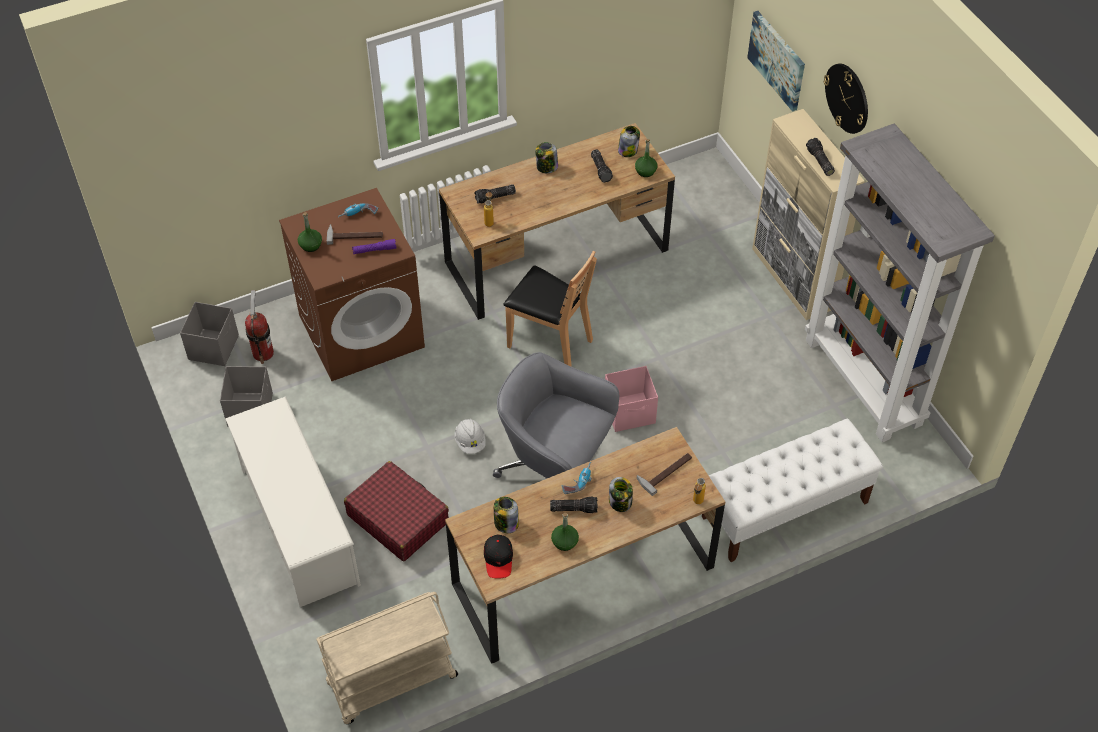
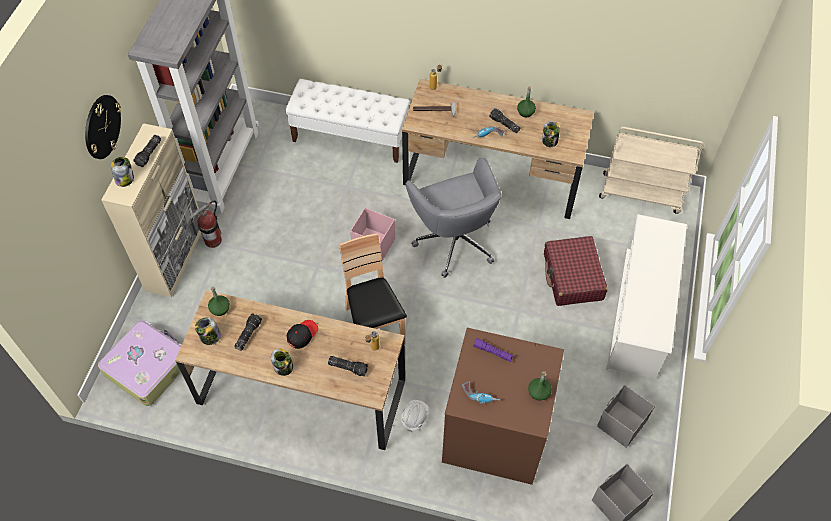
camera: 140 degrees left, 5 degrees up
(263, 353) = (582, 469): fire extinguisher -> fire extinguisher (213, 240)
(355, 235) = (497, 377): hammer -> none
(470, 442) = (488, 294): white hard hat -> white hard hat (415, 417)
(498, 559) = (570, 126): black cap -> black cap (302, 335)
(620, 502) = (475, 112): jar -> jar (125, 179)
(700, 194) = (148, 367): none -> suitcase
(777, 60) = (65, 241): picture -> none

